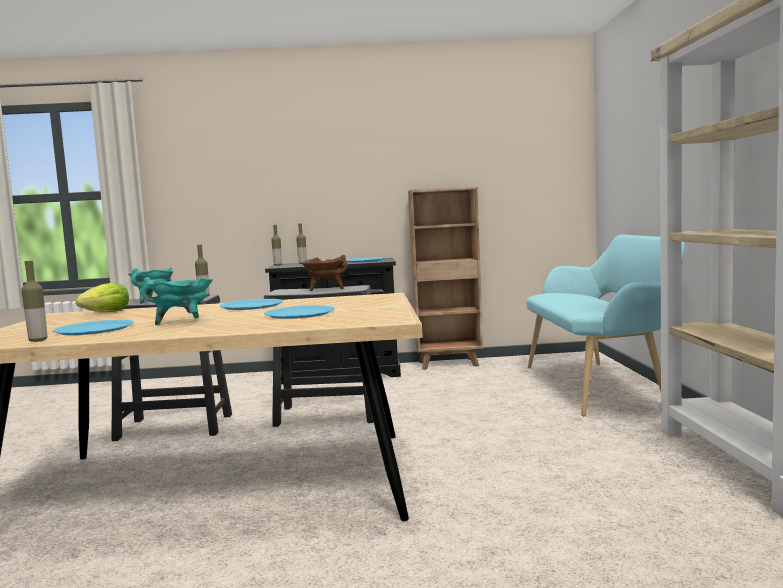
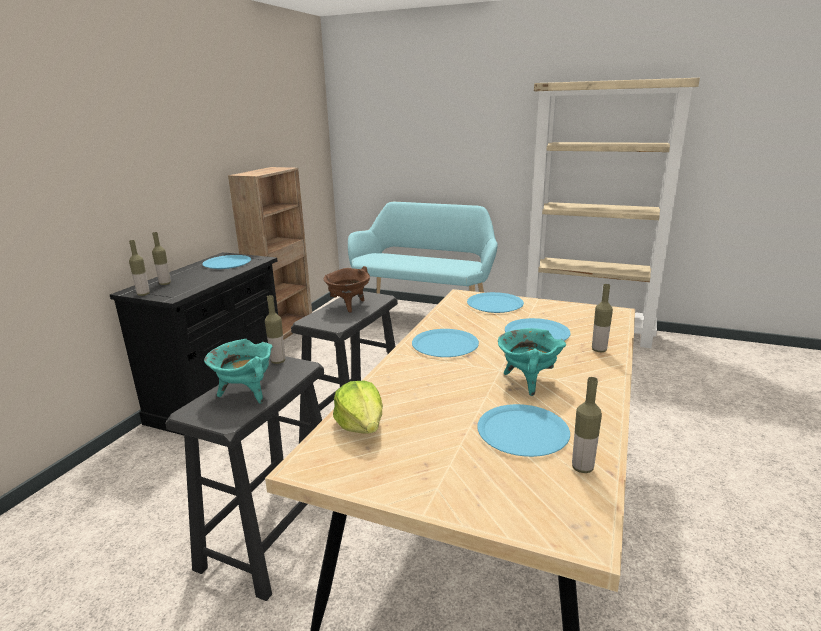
camera: 65 degrees left, 15 degrees up
(268, 326) = (599, 350): none -> bottle
(371, 301) = (495, 304): none -> blue plate

